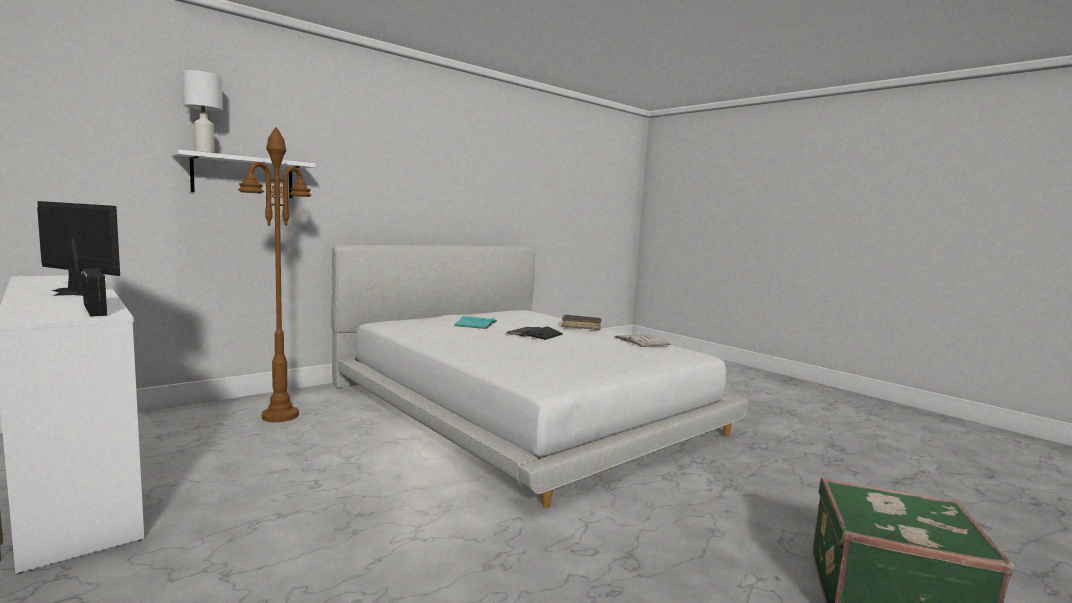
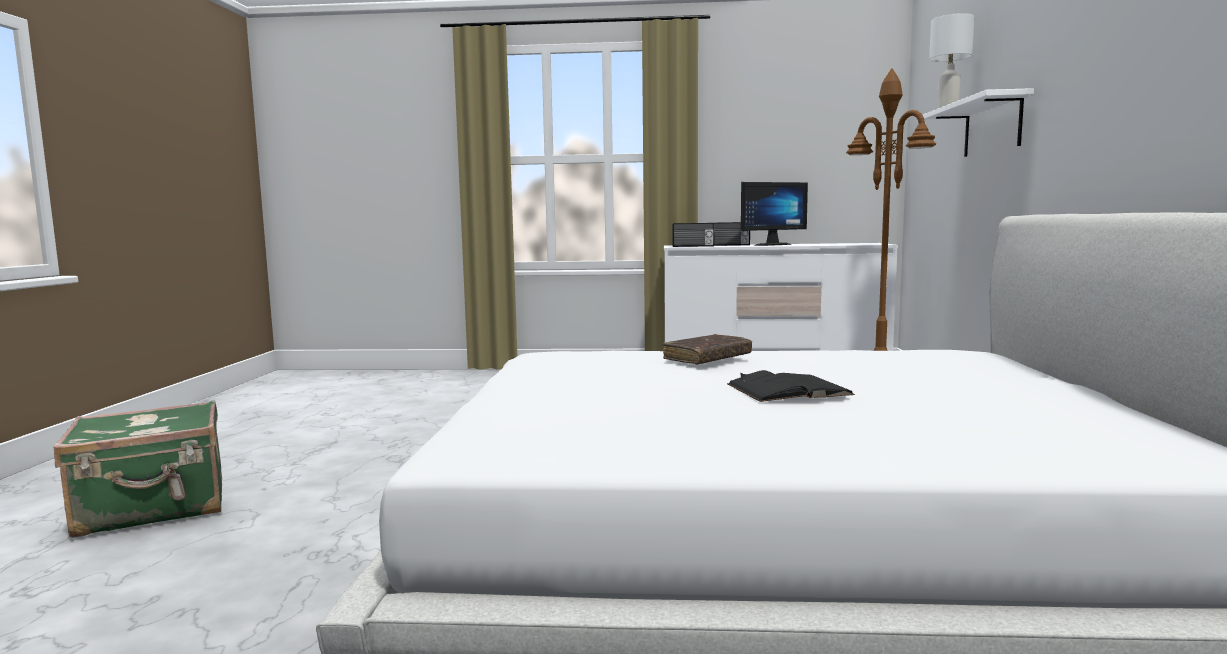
camera: 135 degrees right, 0 degrees up
(59, 303) = (729, 245): none -> radio
(476, 323) = (948, 385): turquoise book -> none
(581, 326) = (855, 443): brown book -> brown book (707, 358)
(641, 341) = (621, 443): white book -> none

